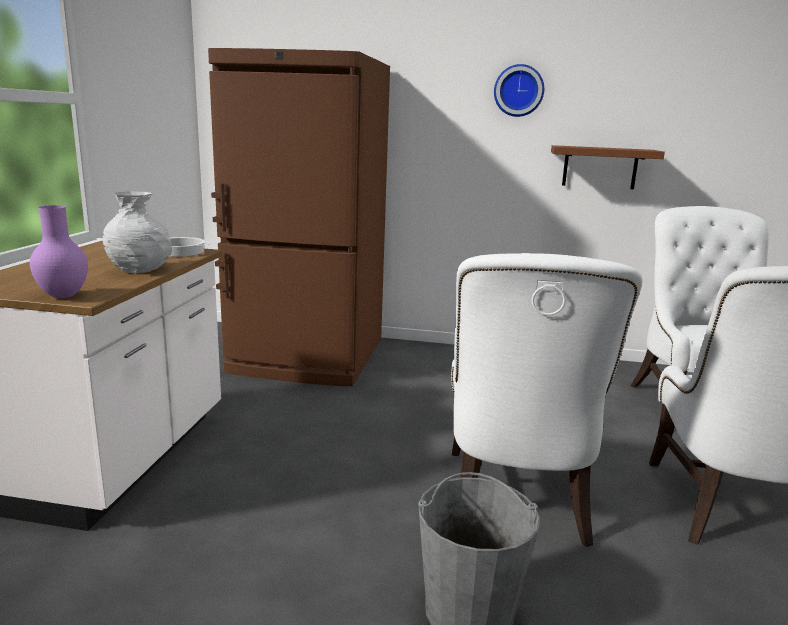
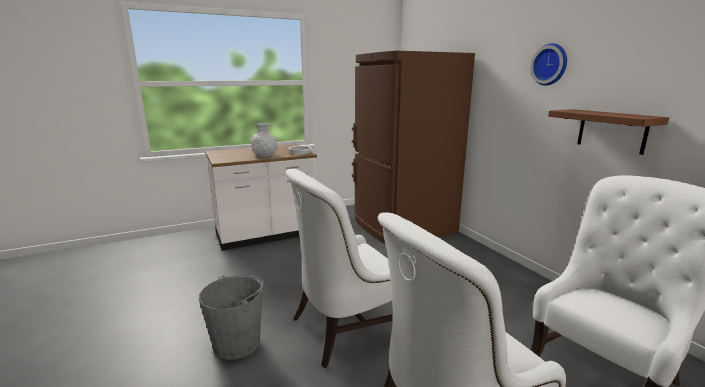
camera: 55 degrees right, 0 degrees up
(64, 296) = (219, 159): purple vase -> none

